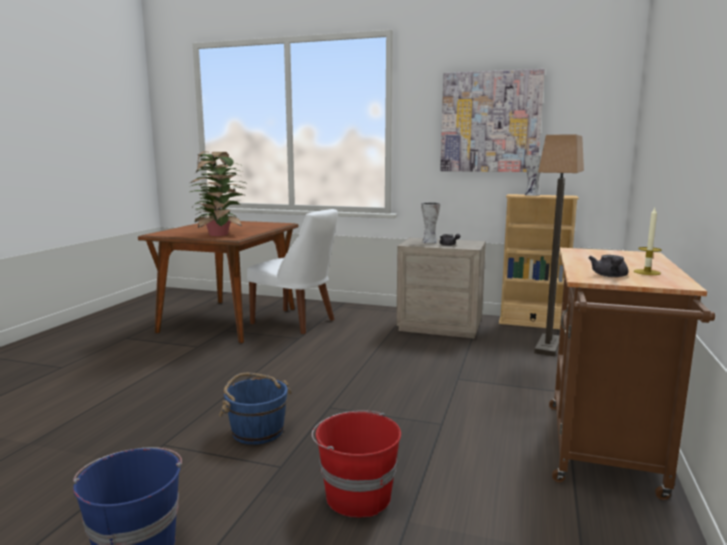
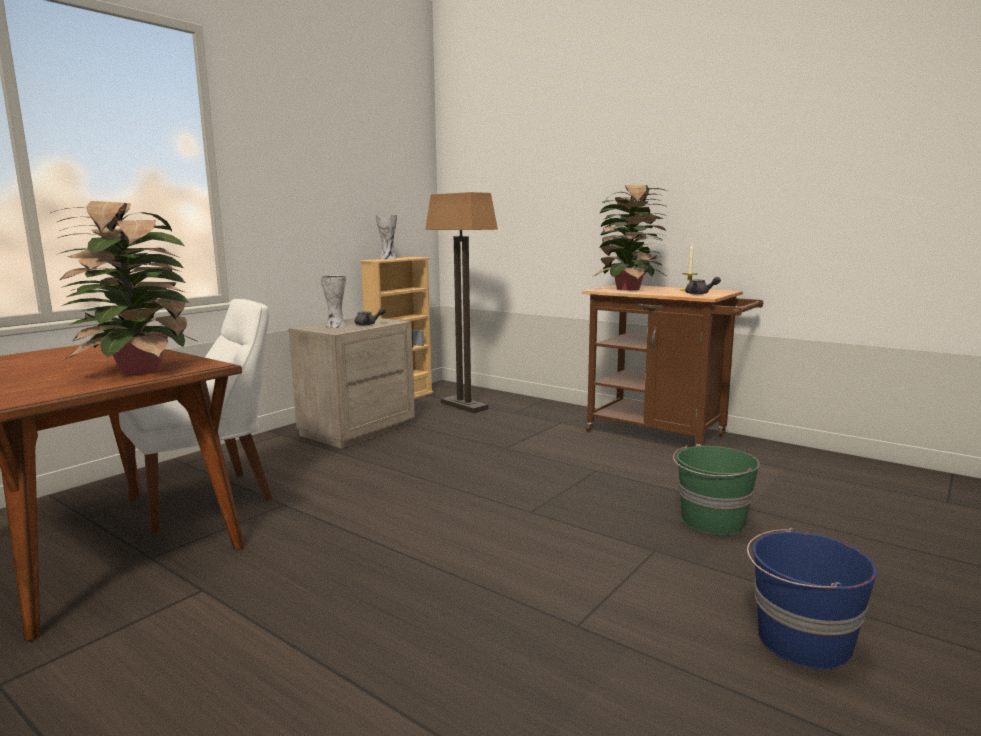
camera: 70 degrees left, 0 degrees up
(257, 431) = (568, 557): blue bucket -> none
(357, 495) = (712, 521): red bucket -> green bucket
(490, 122) = (331, 175): picture -> none
(600, 256) = (628, 289): none -> potted plant

